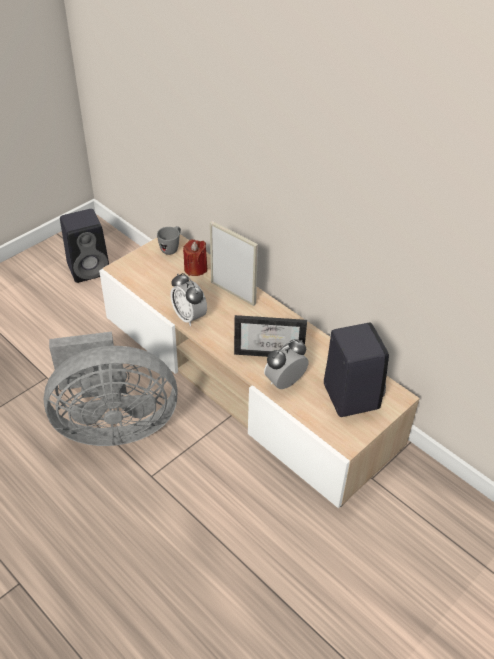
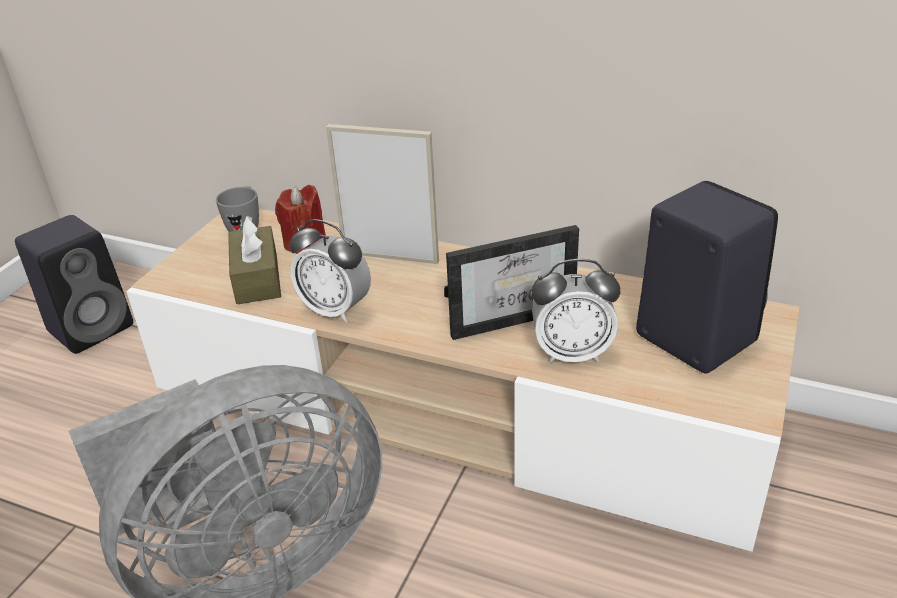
camera: 20 degrees left, 10 degrees down
(162, 284) = (257, 278): none -> brown tissue box
(285, 382) = (572, 353): alarm clock -> alarm clock turned 120 degrees counterclockwise

